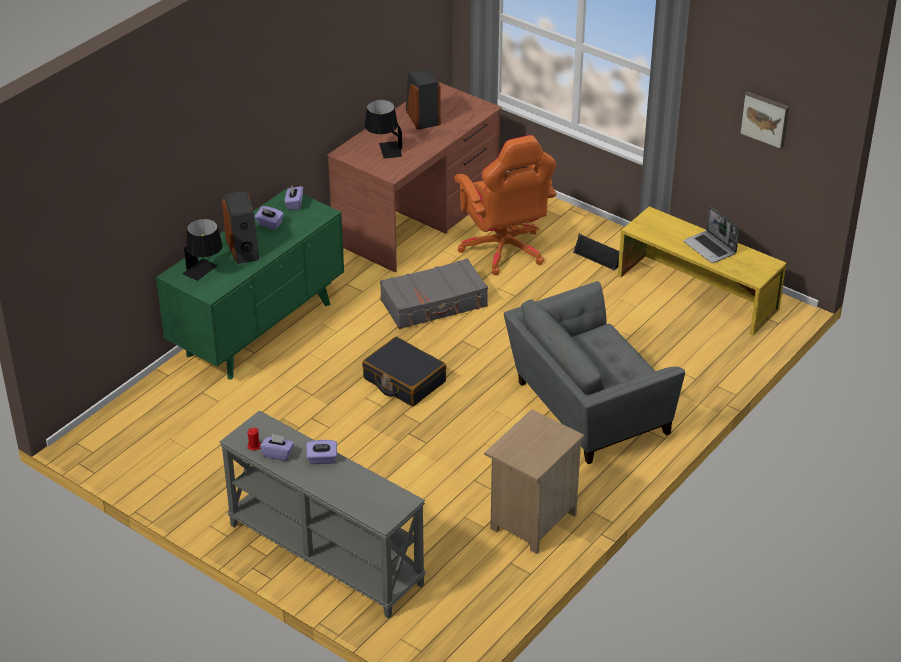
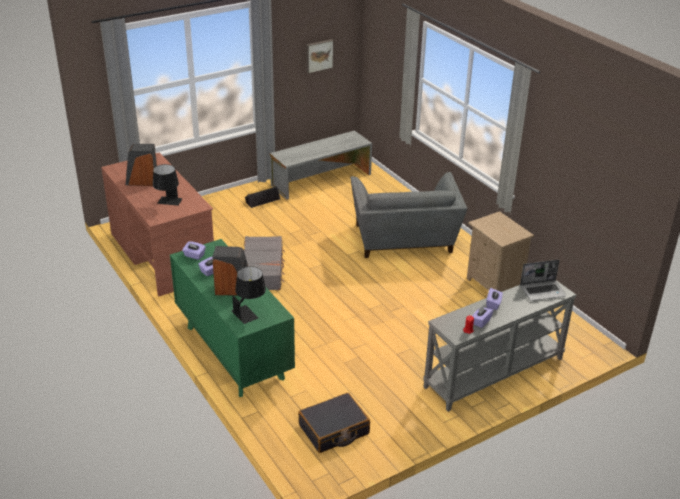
camera: 70 degrees left, 5 degrees down
(404, 381) = (335, 300): black suitcase -> black suitcase (334, 430)
(503, 249) = (227, 230): orange office chair -> none
(699, 292) = (321, 179): yellow bench -> grey bench
(710, 248) = (326, 146): laptop -> laptop (543, 291)

